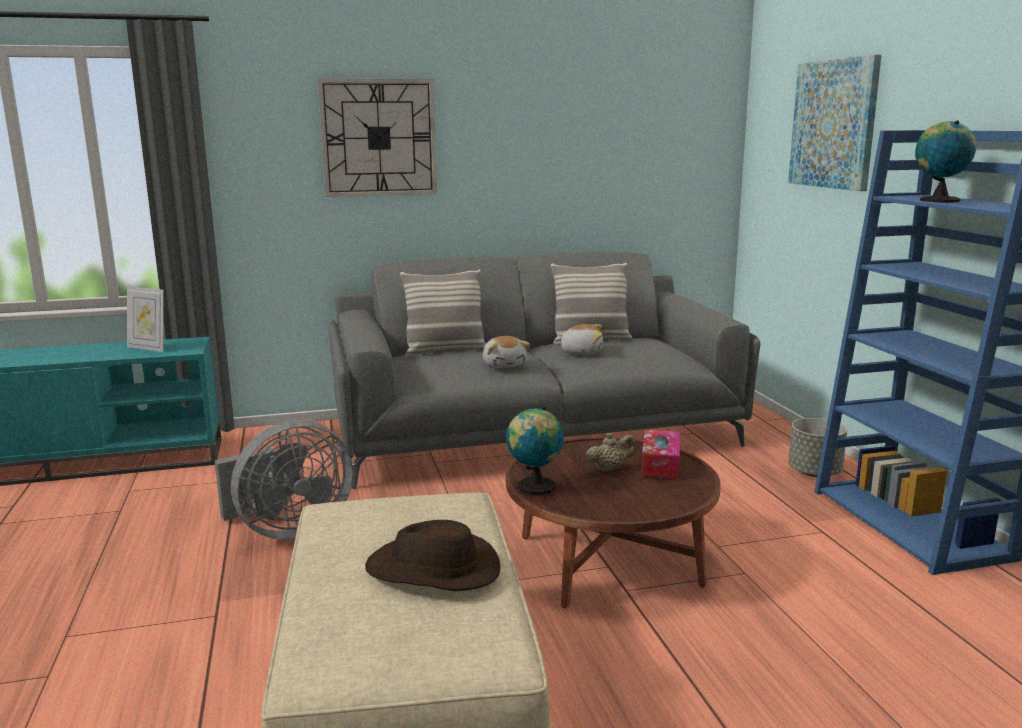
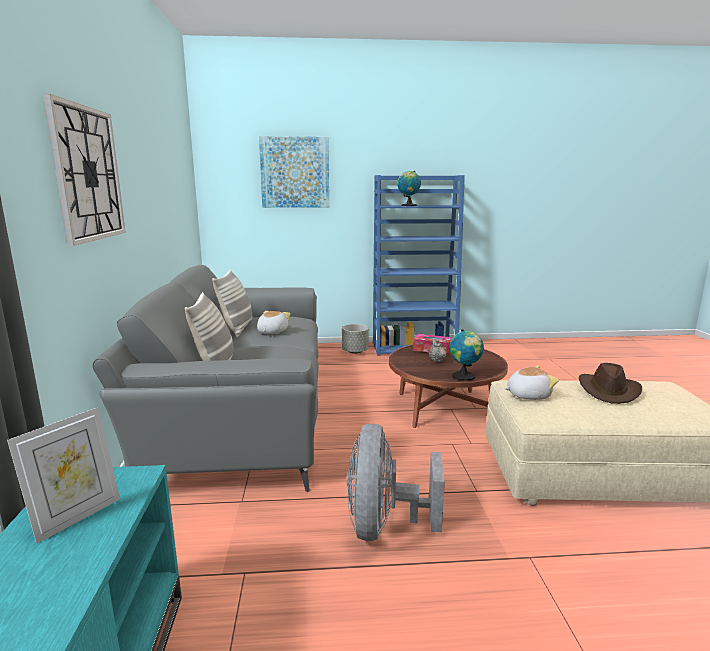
camera: 80 degrees left, 0 degrees up
(288, 530) = (384, 525): grey fan -> grey fan turned 150 degrees counterclockwise
(504, 365) = (282, 352): plush toy -> plush toy (527, 395)

